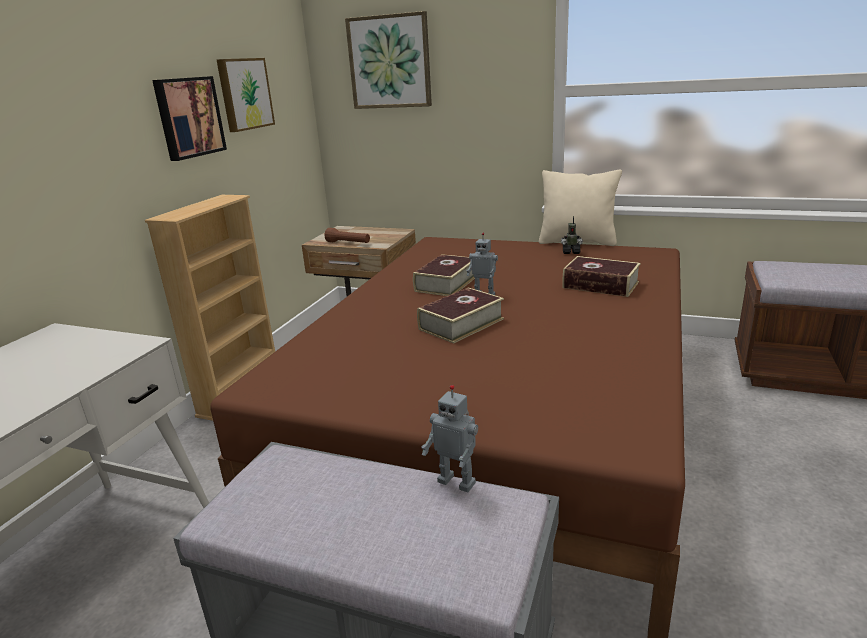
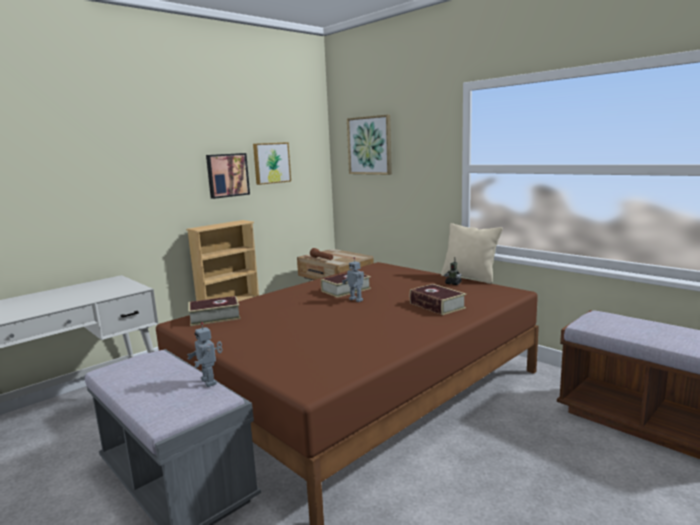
camera: 25 degrees right, 10 degrees down
(461, 324) = (319, 312): book -> book (214, 317)

